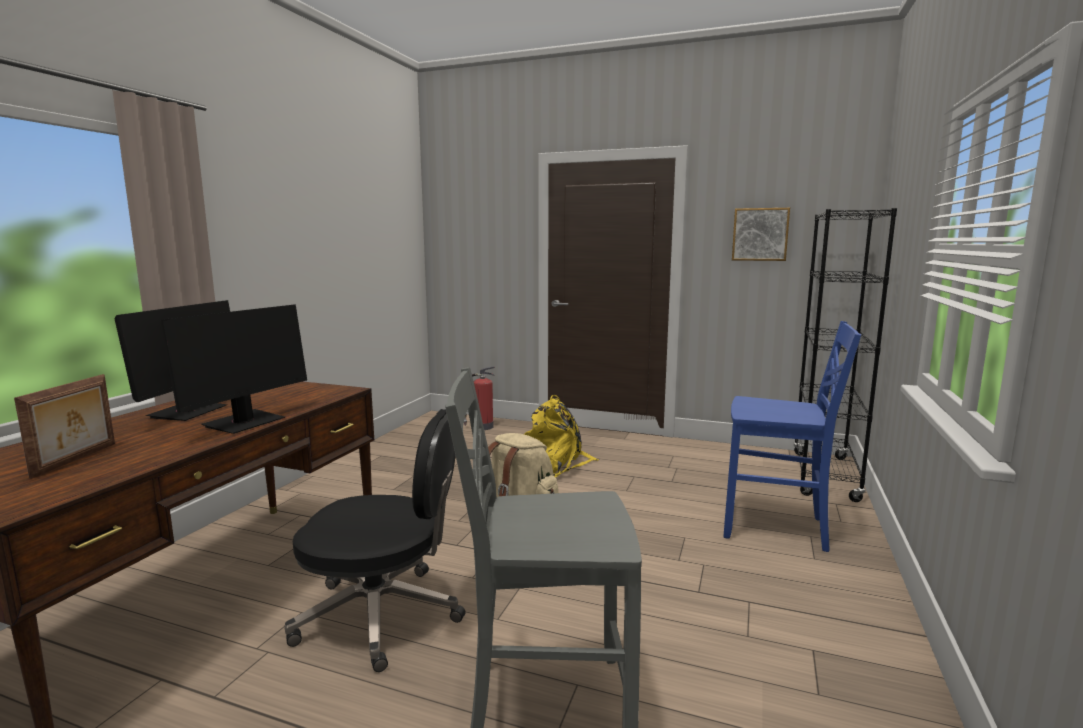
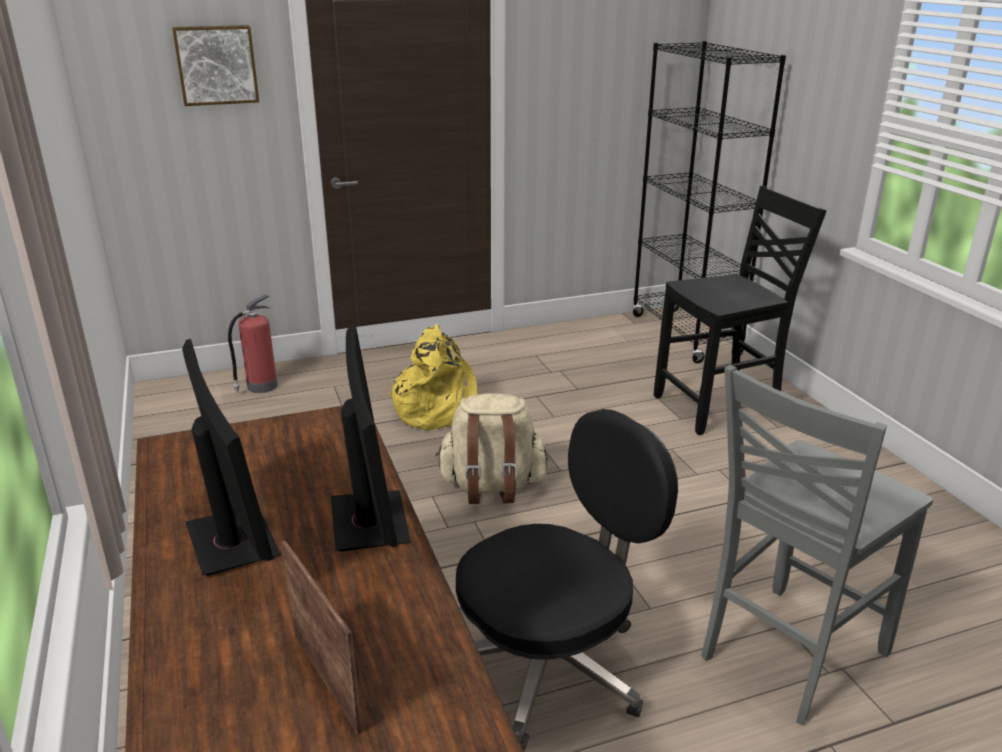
camera: 40 degrees left, 15 degrees up
(760, 234) = (592, 67): picture -> picture (216, 65)
(776, 527) = (719, 407): blue chair -> black chair

